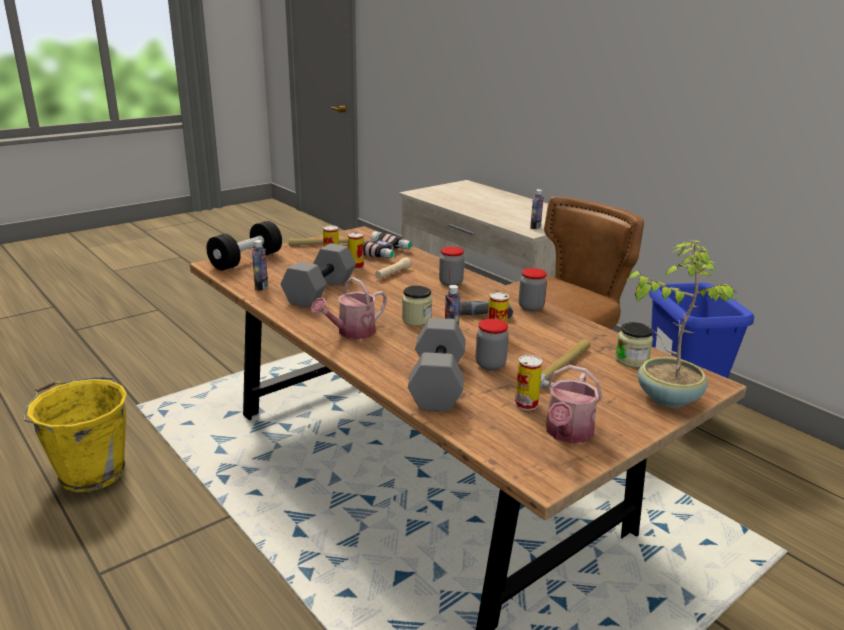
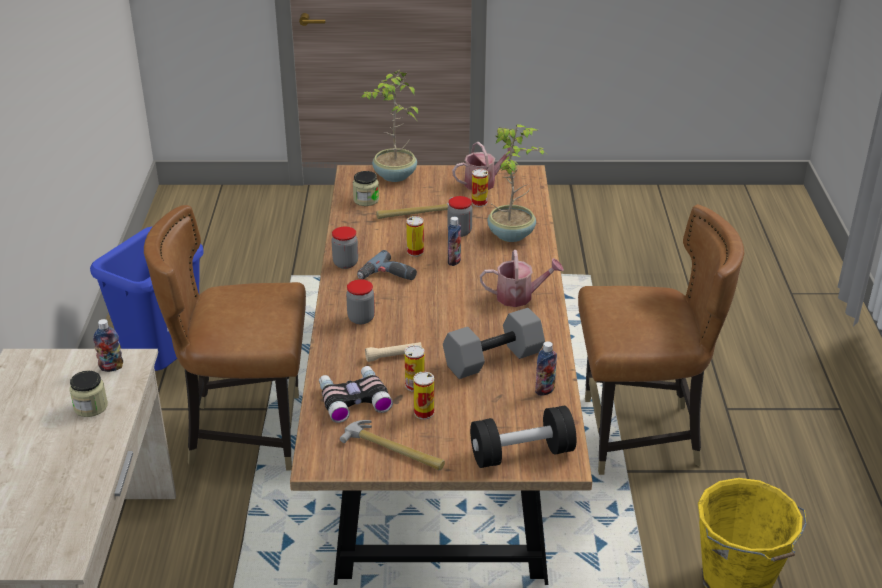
camera: 140 degrees left, 10 degrees up
(234, 557) = (639, 436): none -> brown chair
(416, 320) = (453, 288): jar -> jar (91, 407)
(436, 382) = (512, 234): grey dumbbell -> potted plant

